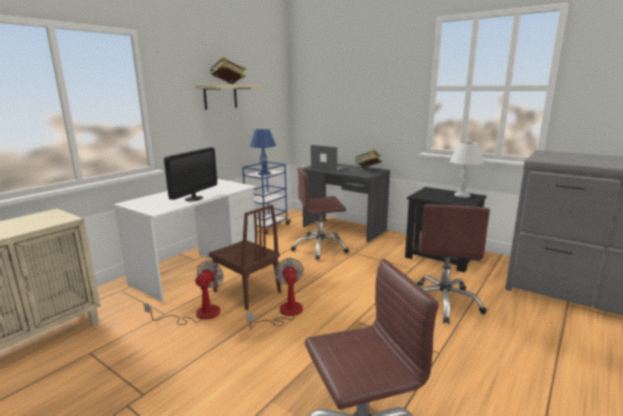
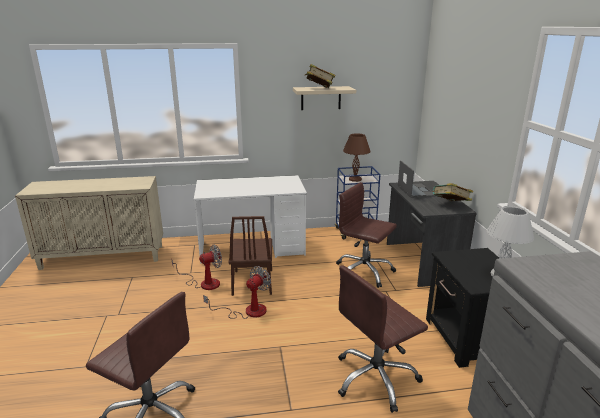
camera: 45 degrees right, 5 degrees up
(194, 198) = (242, 191): monitor -> none
(264, 173) = (355, 179): blue table lamp -> brown table lamp

